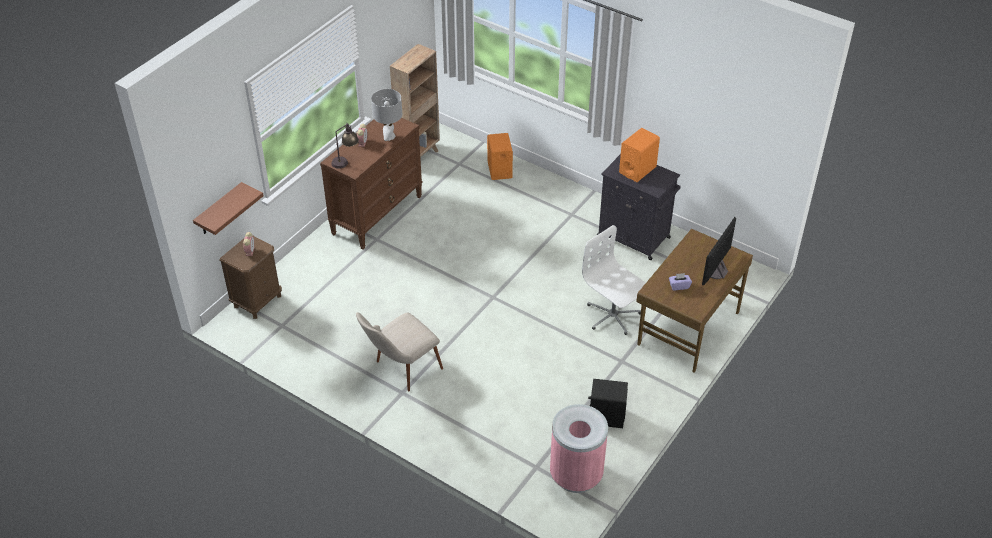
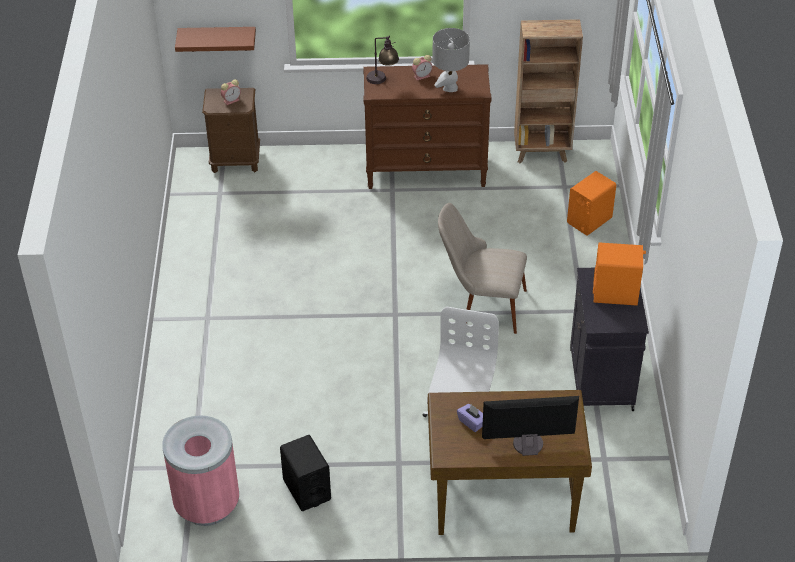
camera: 55 degrees right, 0 degrees up
(400, 371) = (234, 302): beige chair -> beige chair (481, 305)

